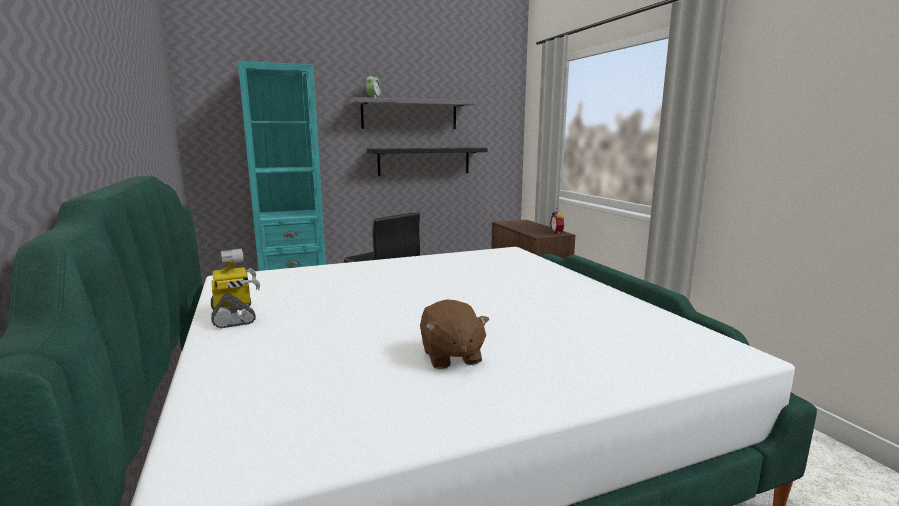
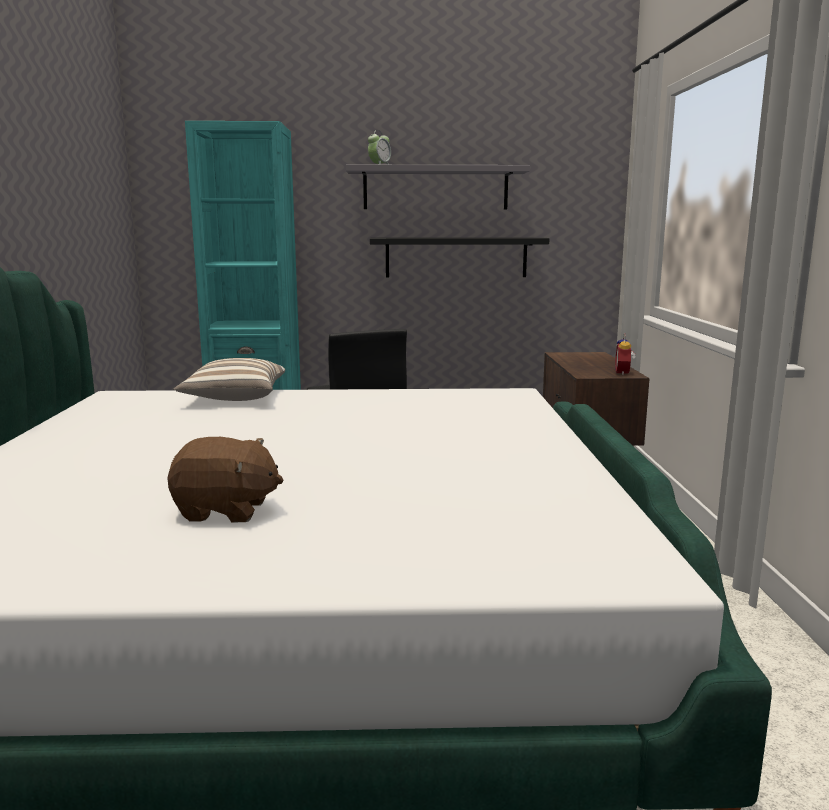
camera: 20 degrees right, 0 degrees up
(235, 316) = (62, 436): toy robot -> none
(329, 271) = (234, 398): none -> pillow
(451, 356) = (226, 511): brown plush toy -> brown plush toy turned 90 degrees counterclockwise

